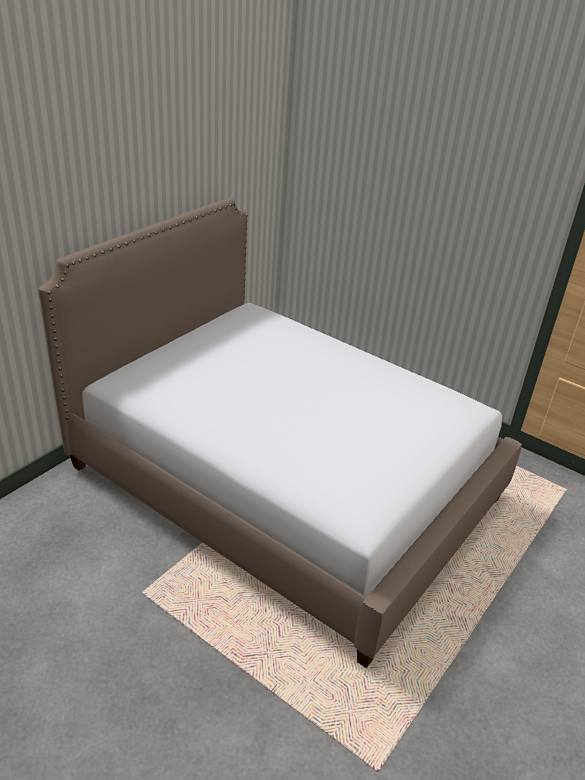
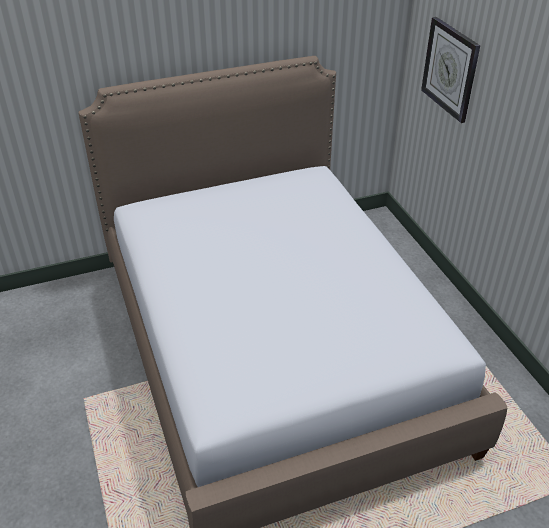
camera: 35 degrees right, 5 degrees up
(348, 192) = (450, 69): none -> wall clock

